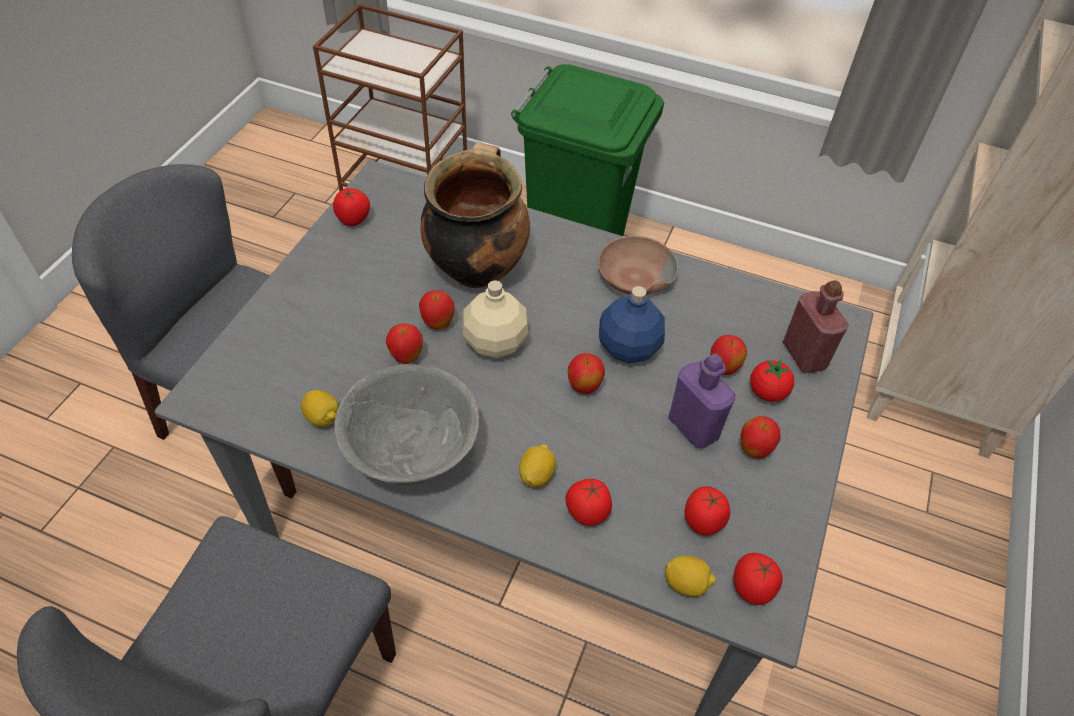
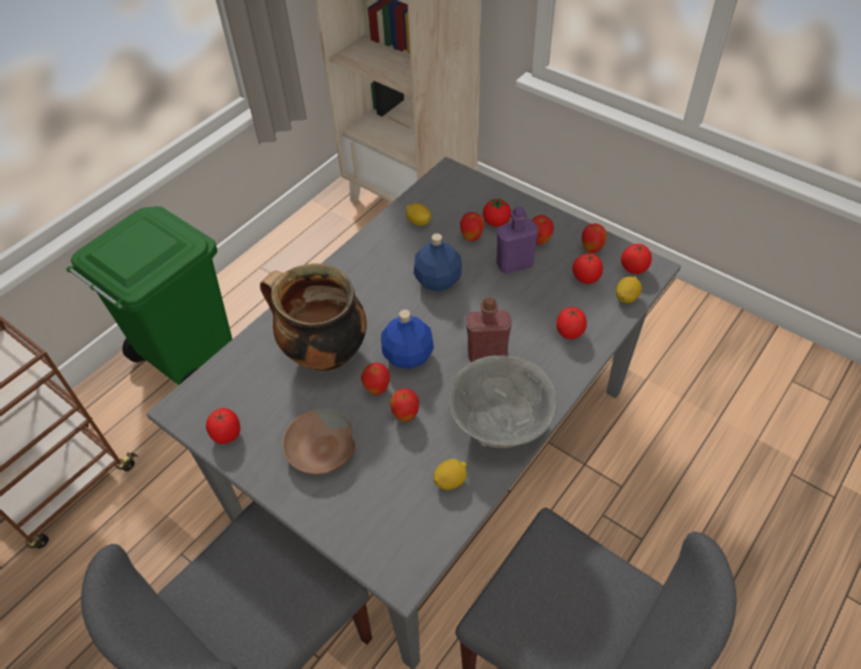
camera: 70 degrees left, 0 degrees up
(495, 341) = (407, 355): beige bottle -> blue bottle
(536, 475) = (534, 354): lemon -> lemon (418, 222)
(584, 388) = (467, 313): apple -> apple (591, 249)
(633, 277) = (372, 262): brown bowl -> brown bowl (321, 450)
(804, 355) = (472, 197): red bottle -> red bottle (487, 354)

